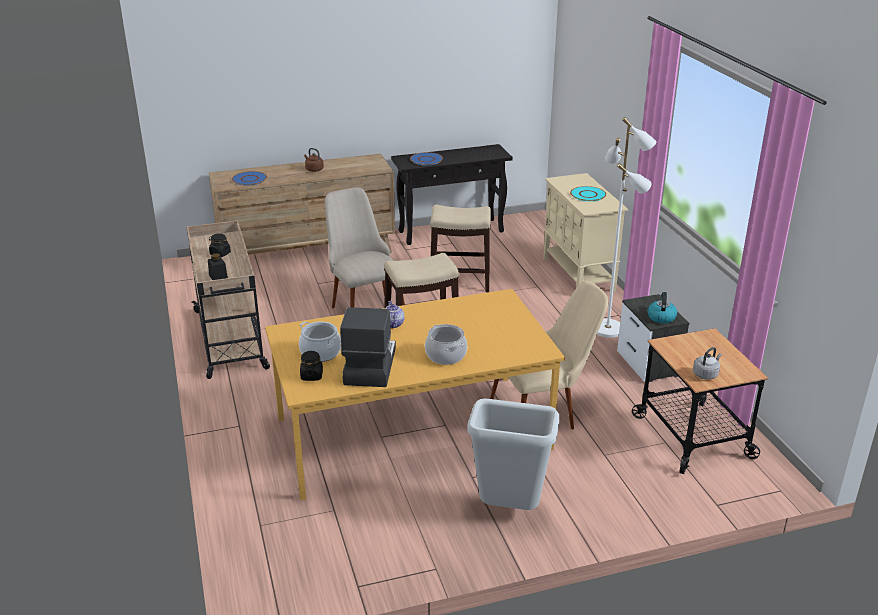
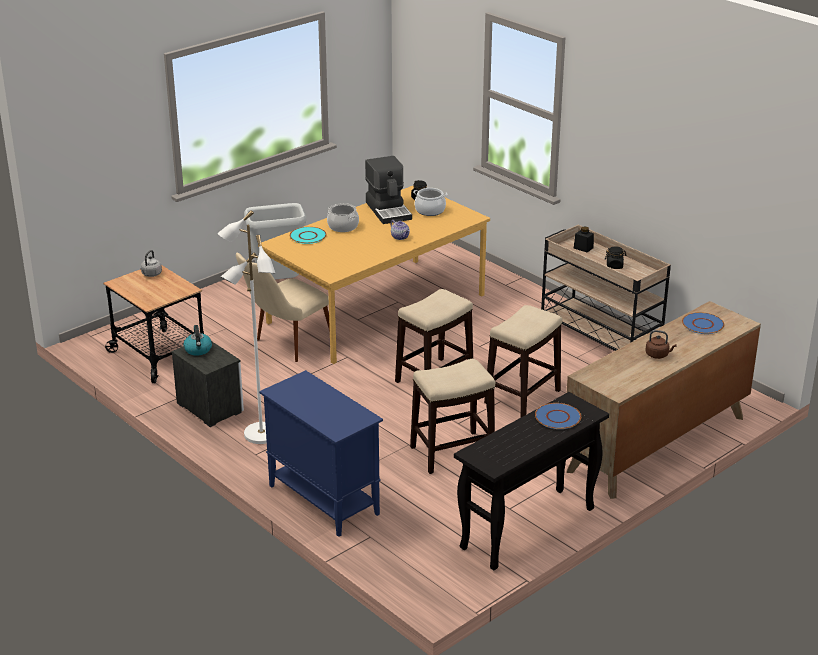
camera: 155 degrees right, 0 degrees up
(363, 306) = (522, 397): beige chair -> stool
(579, 275) = (322, 499): beige cabinet -> blue cabinet
(588, 194) = (315, 401): turquoise plate -> turquoise plate (308, 236)

